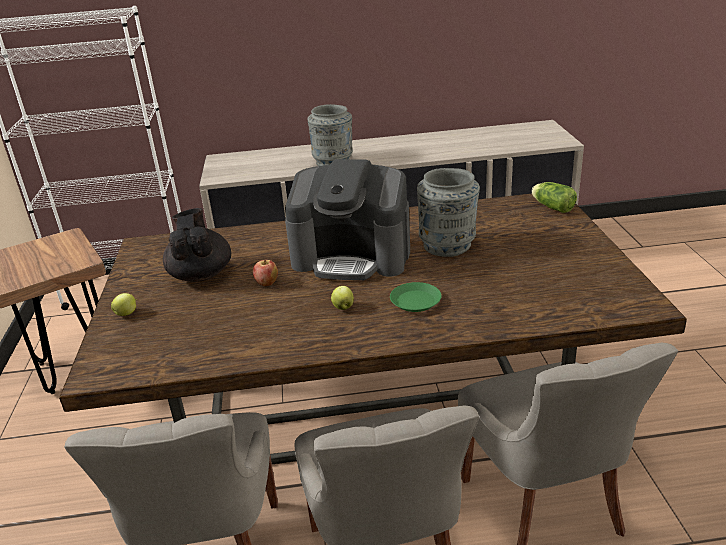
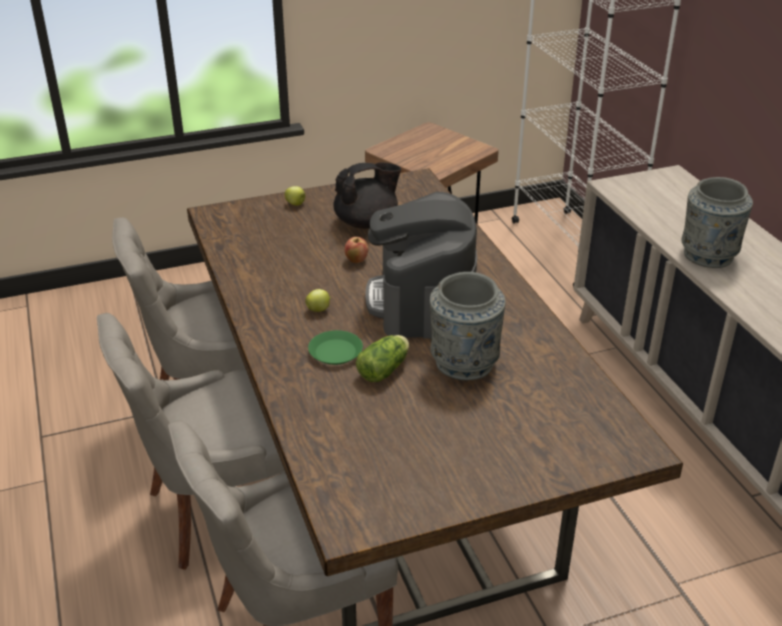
camera: 75 degrees right, 5 degrees up
(551, 207) = (611, 449): lettuce -> lettuce (385, 369)

